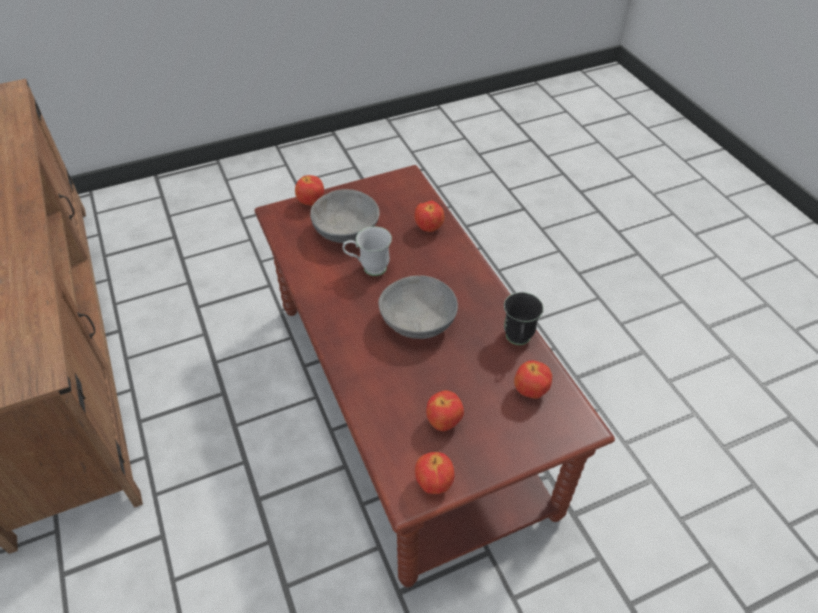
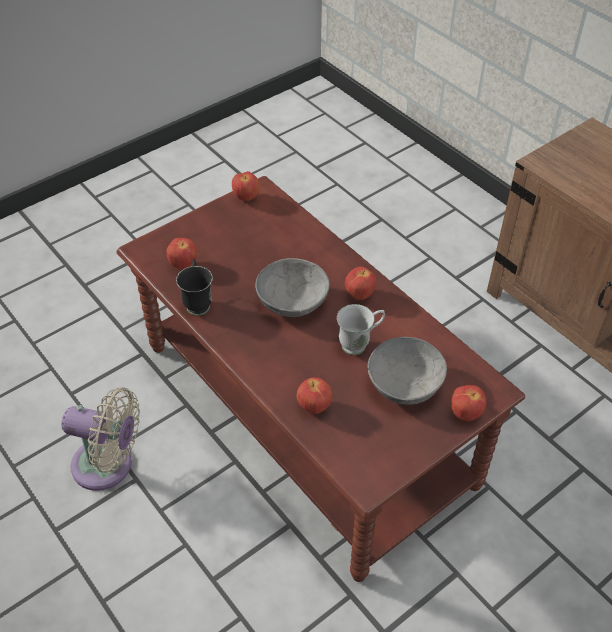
camera: 165 degrees right, 0 degrees up
(444, 422) = (248, 232): apple -> apple (359, 295)
(603, 394) = (108, 466): none -> beige fan

